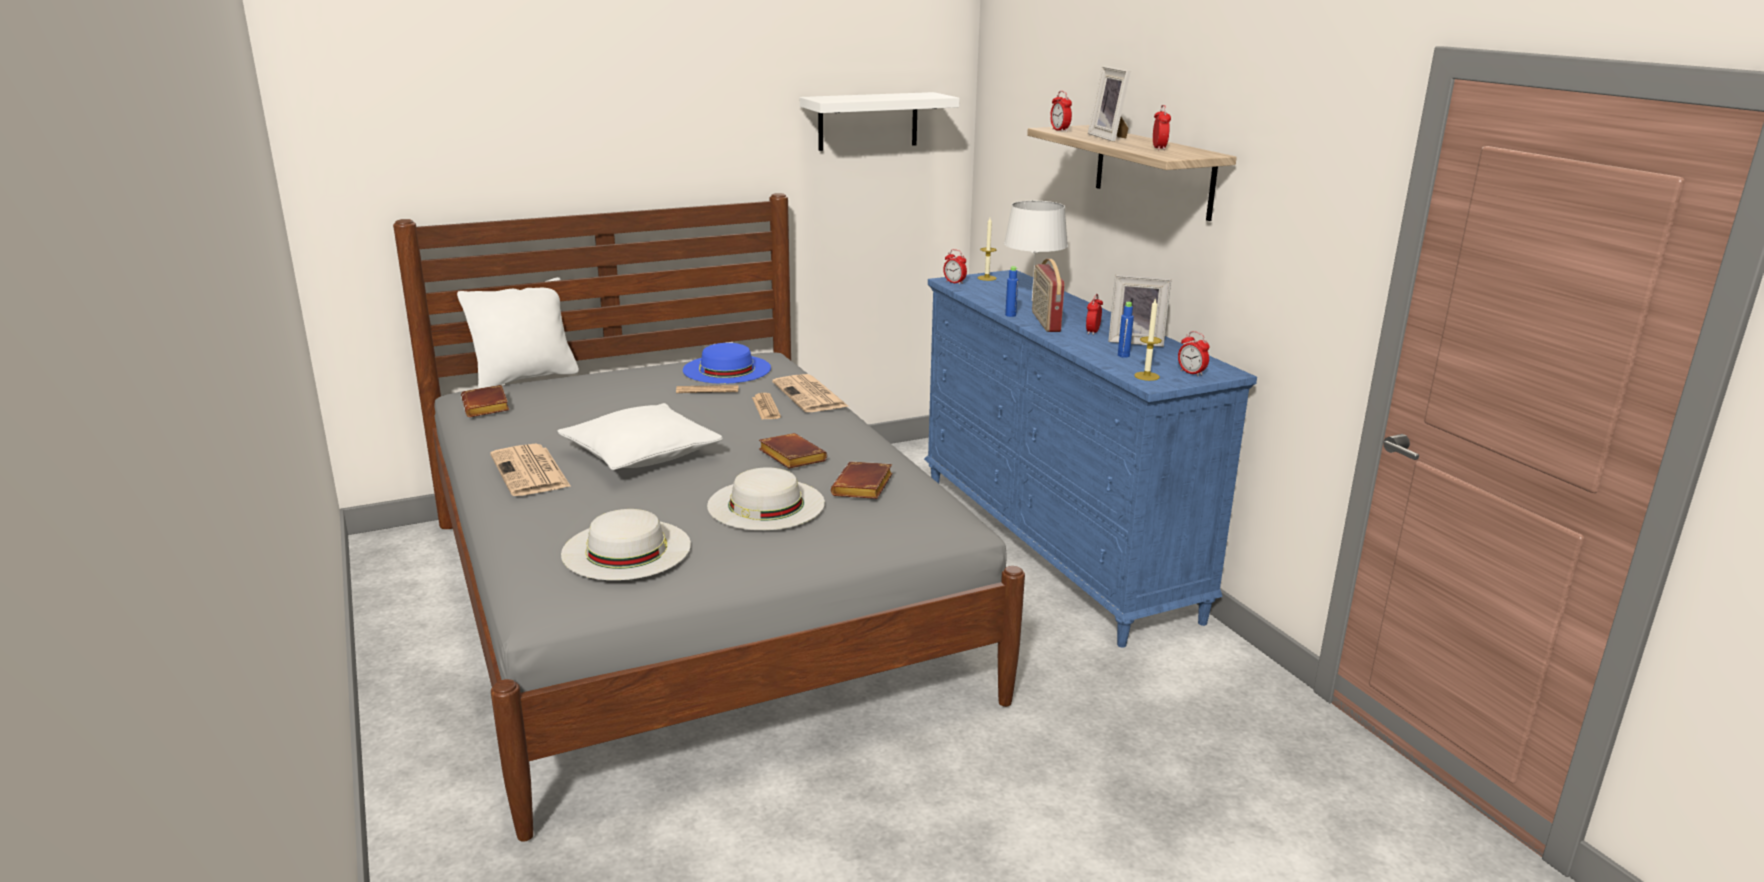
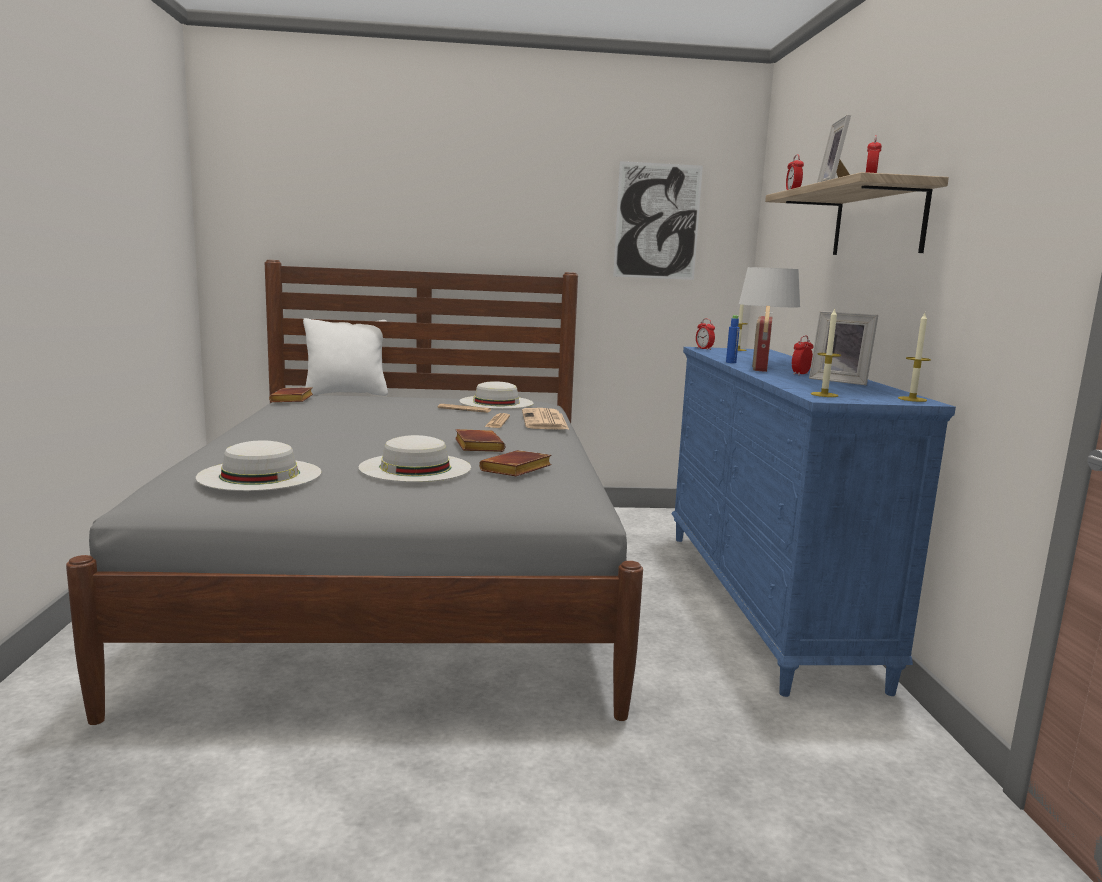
camera: 20 degrees right, 10 degrees down
(531, 472) = (264, 429): newspaper -> none
(641, 455) = (359, 431): white pillow -> none
(726, 369) = (496, 402): blue hat -> white hat
(868, 121) = (657, 221): white shelf -> picture
(1123, 355) = (815, 385): blue bottle -> none
(1191, 373) = (878, 398): alarm clock -> none
(1218, 369) = (912, 399): none -> candle

